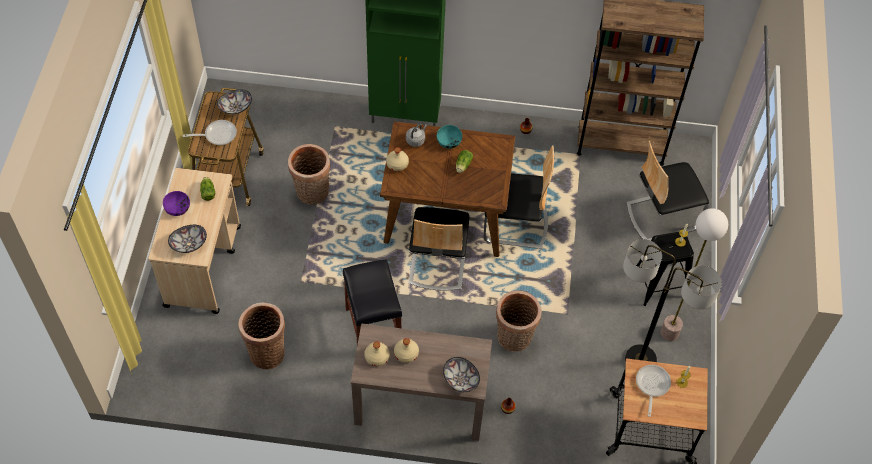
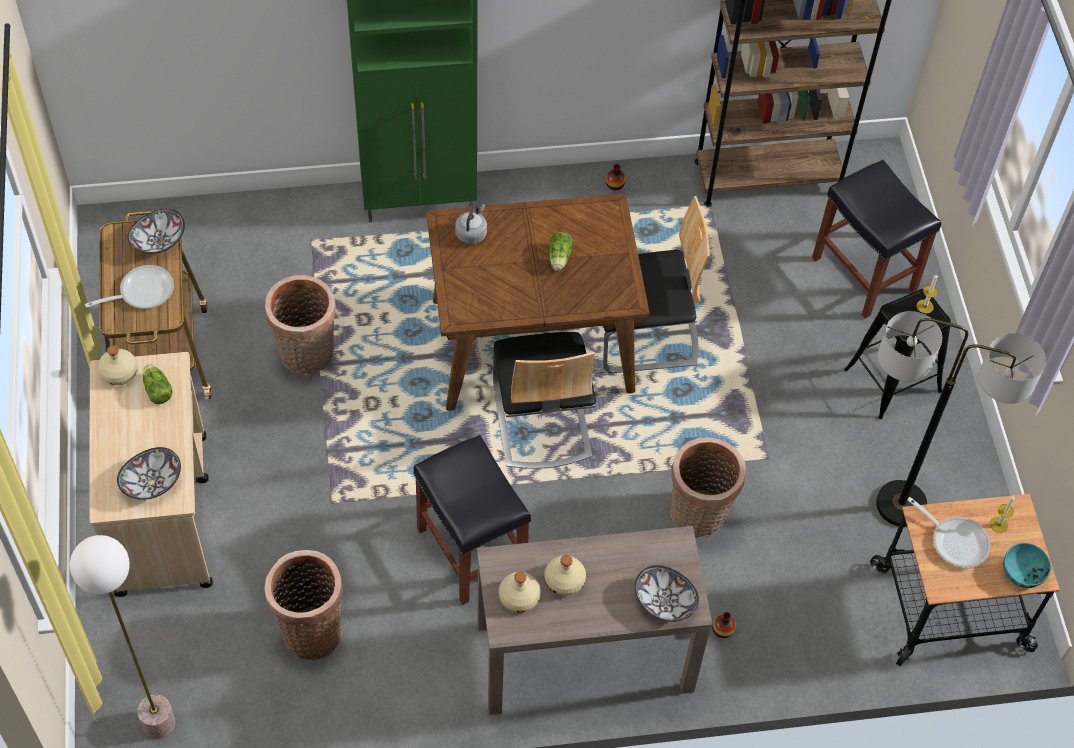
camera: 15 degrees left, 0 degrees up
(178, 208) = (115, 428): purple bowl -> none
(397, 164) = (454, 278): beige bottle -> beige bottle (119, 373)
(448, 142) = (525, 225): turquoise bowl -> turquoise bowl (1022, 573)
(651, 385) = (955, 540): frying pan -> frying pan turned 135 degrees clockwise
(661, 215) = (862, 273): chair -> black stool
(669, 332) = (930, 451): floor lamp -> floor lamp (158, 723)

